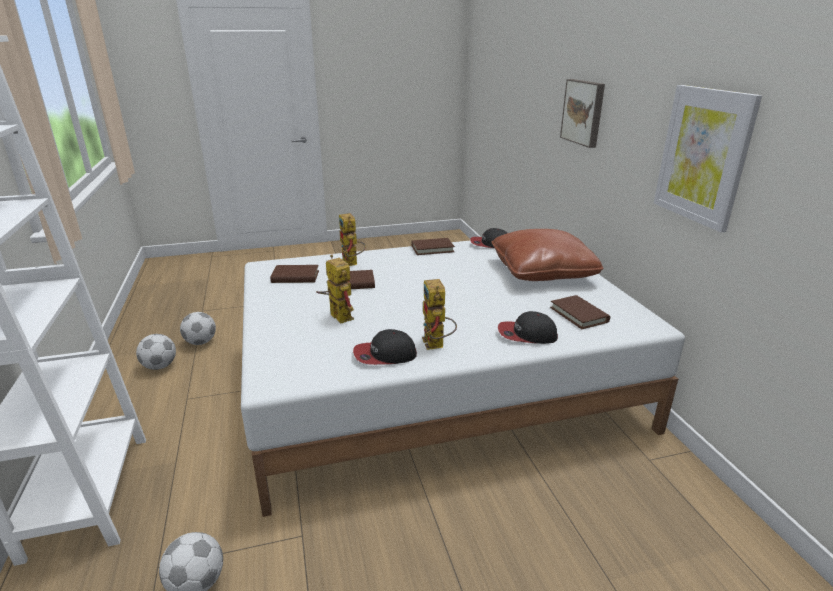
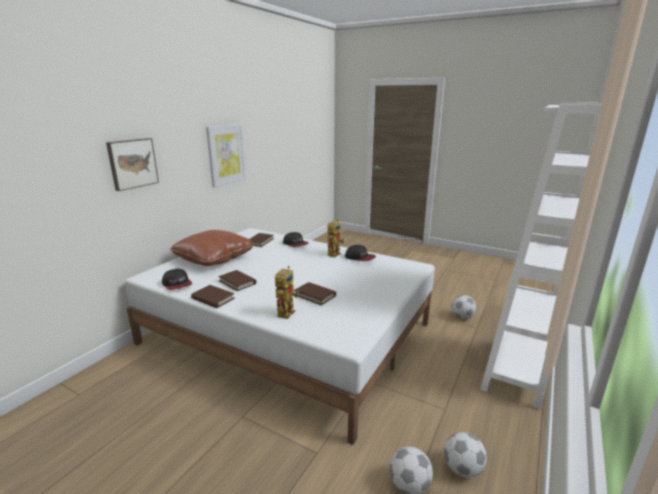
camera: 135 degrees left, 5 degrees down
(295, 277) = (341, 317): brown book -> brown book (237, 282)
(337, 315) = (354, 280): toy robot -> none

